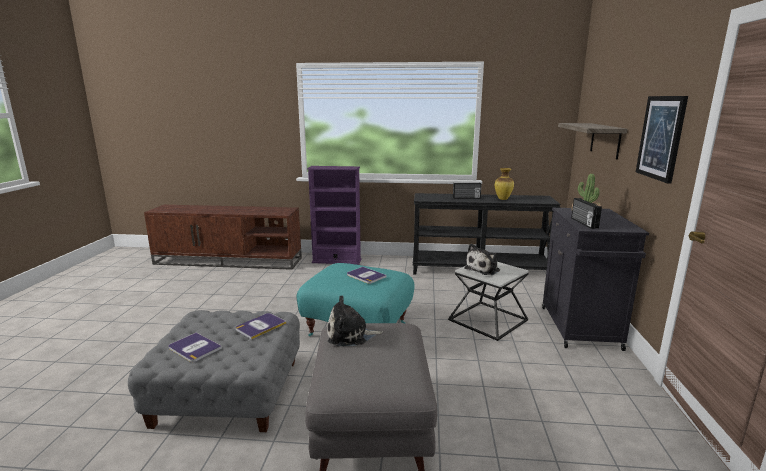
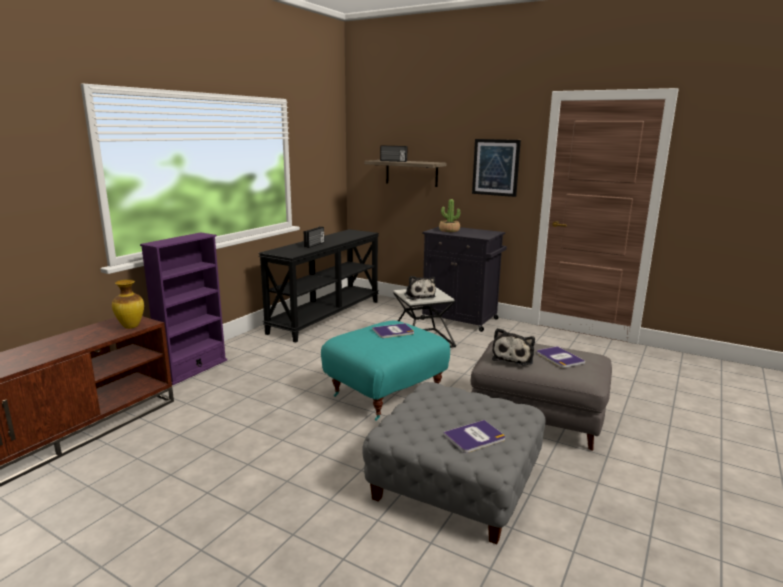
camera: 65 degrees left, 0 degrees up
(260, 326) = (448, 399): book -> book (559, 358)
(503, 199) = (339, 238): vase -> vase (131, 326)
(583, 223) = (472, 235): radio -> radio (393, 161)

